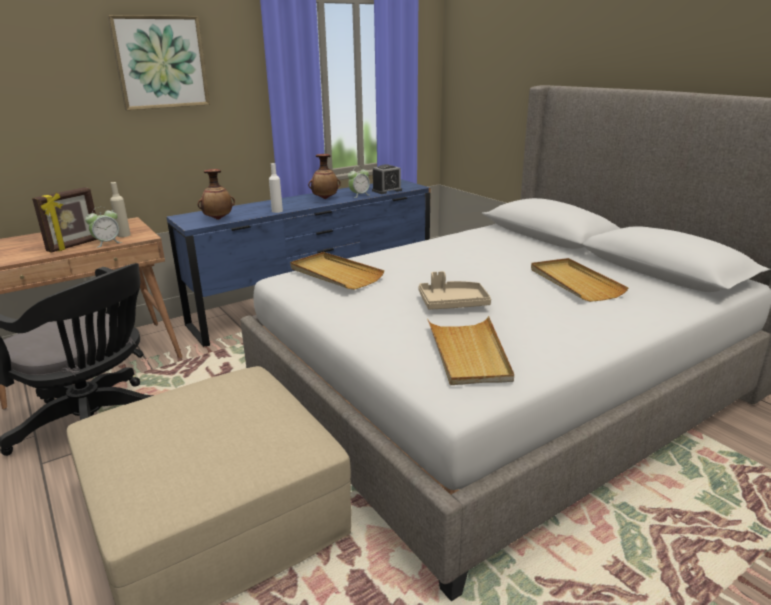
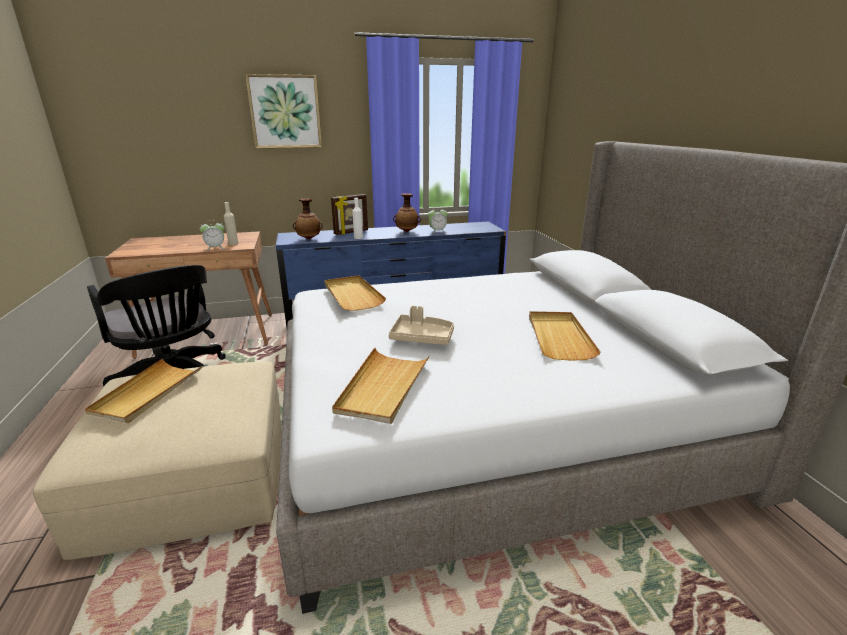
camera: 20 degrees right, 0 degrees up
(75, 245) = (194, 247): picture frame -> picture frame (351, 232)
(154, 425) = (148, 393): none -> beige tray
(386, 190) = (465, 230): alarm clock -> none

